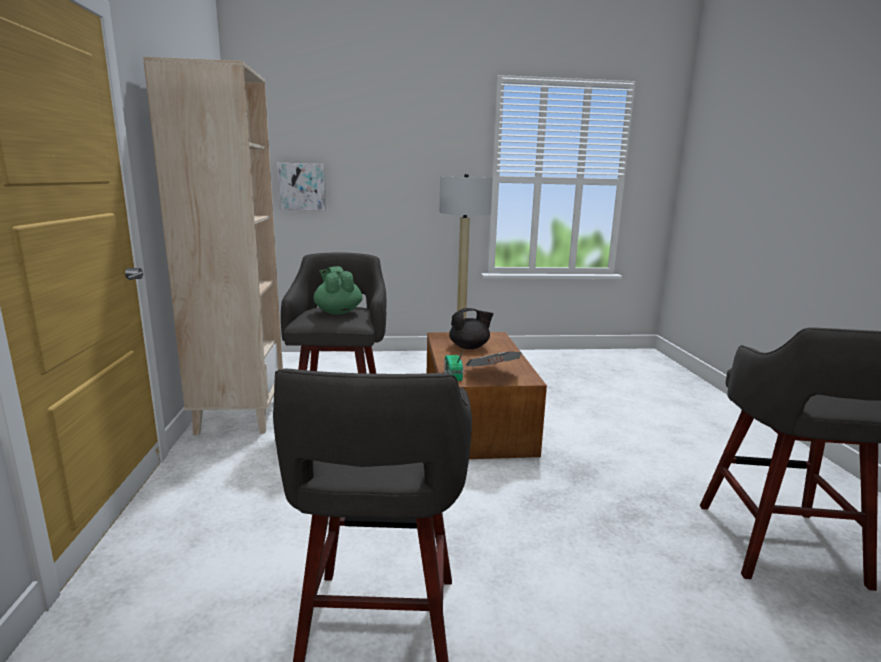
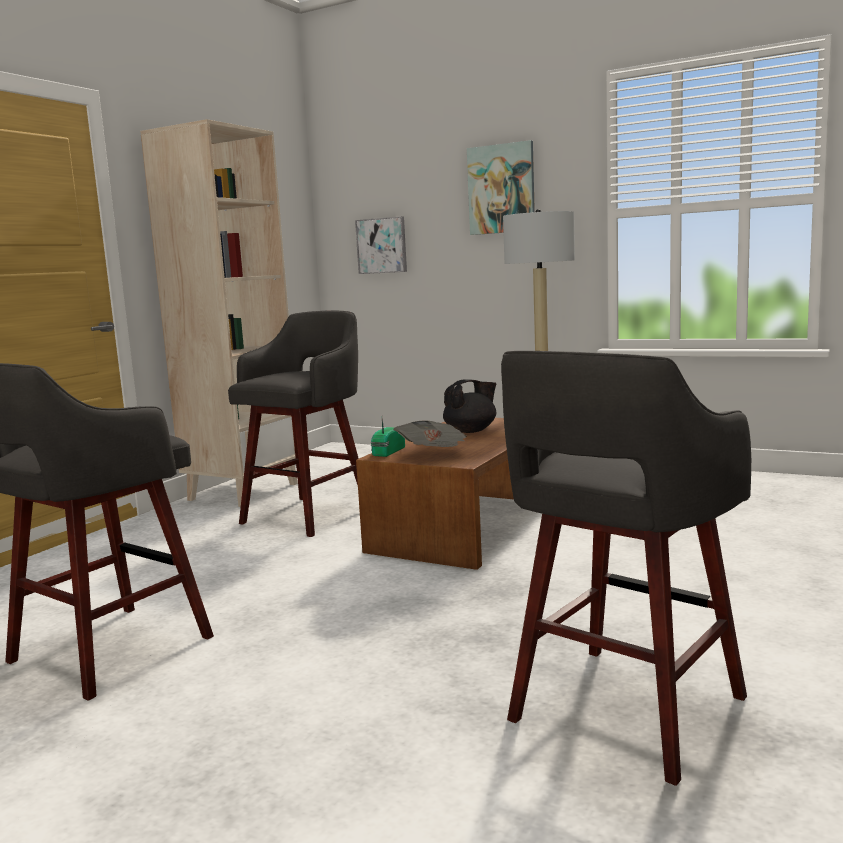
camera: 35 degrees right, 5 degrees down
(338, 312) = (293, 373): green teapot -> none
(412, 151) = (501, 189): none -> picture
(470, 347) = (471, 431): black teapot -> black teapot turned 45 degrees counterclockwise

